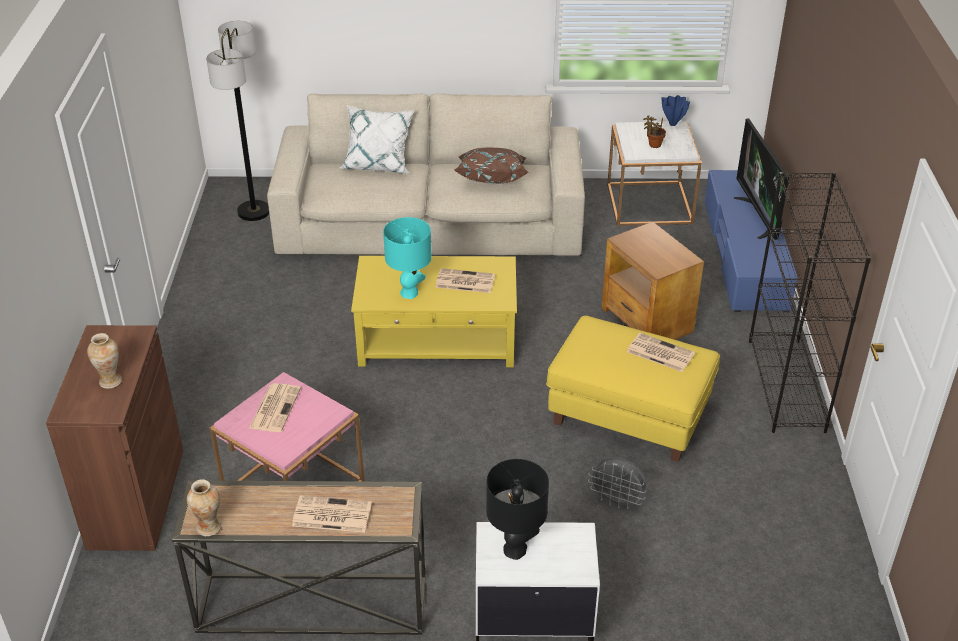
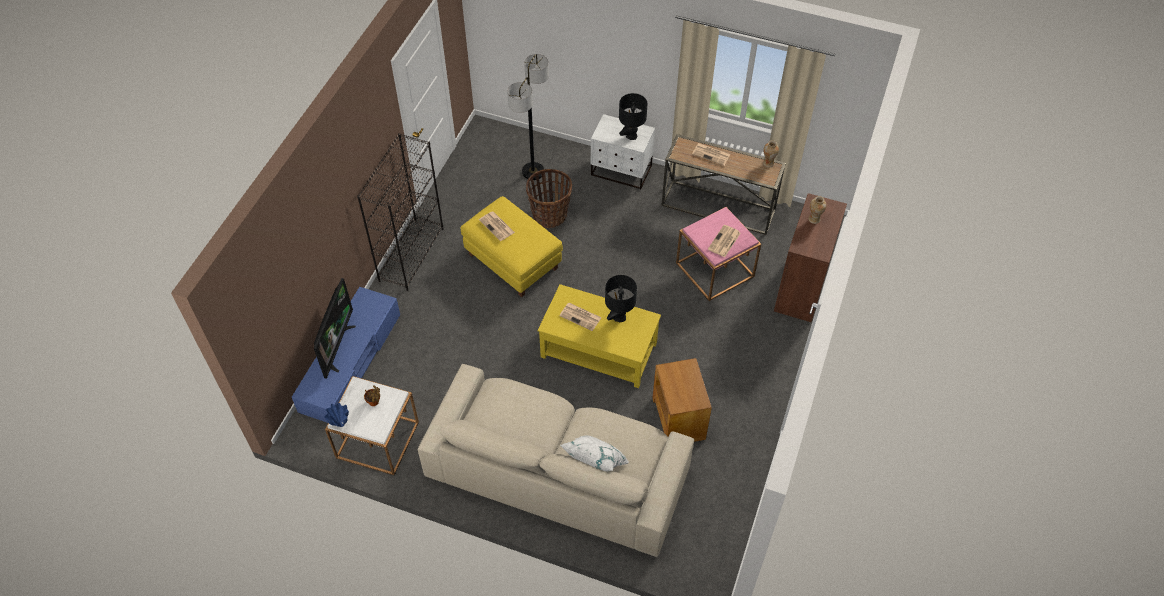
camera: 160 degrees left, 15 degrees up
(254, 211) = (696, 534): floor lamp -> floor lamp (533, 172)
(409, 293) = (619, 317): turquoise table lamp -> black table lamp
(491, 177) = (514, 417): brown pillow -> none
(617, 501) = (550, 215): grey fan -> basket
(647, 320) = (457, 325): brown side table -> brown side table (679, 418)

